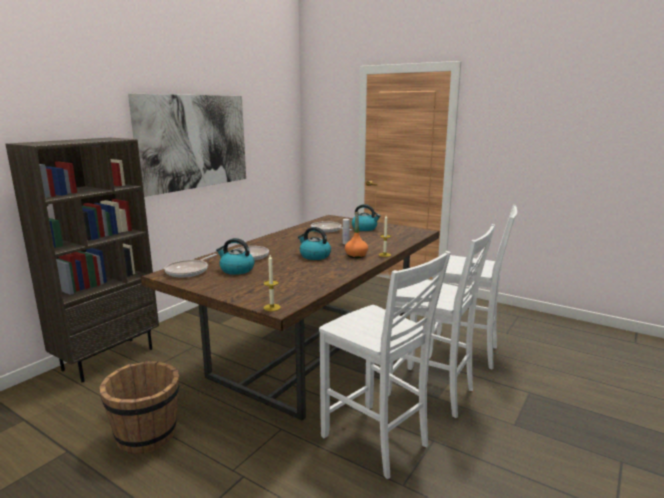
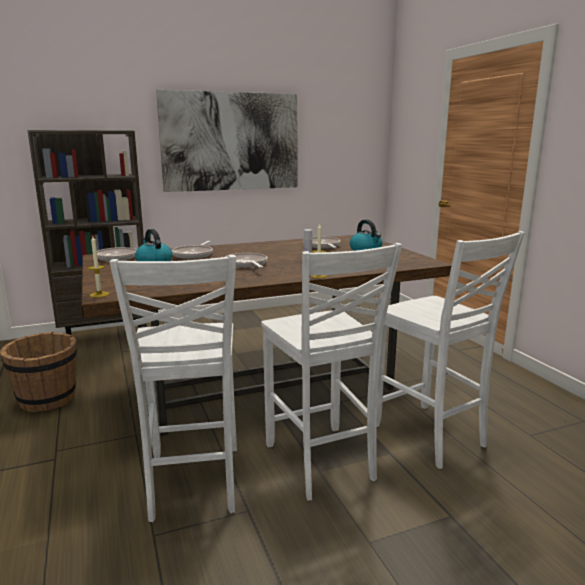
camera: 35 degrees right, 0 degrees up
(314, 256) = (246, 264): kettle -> frying pan
(356, 255) = (287, 271): orange bottle -> none

